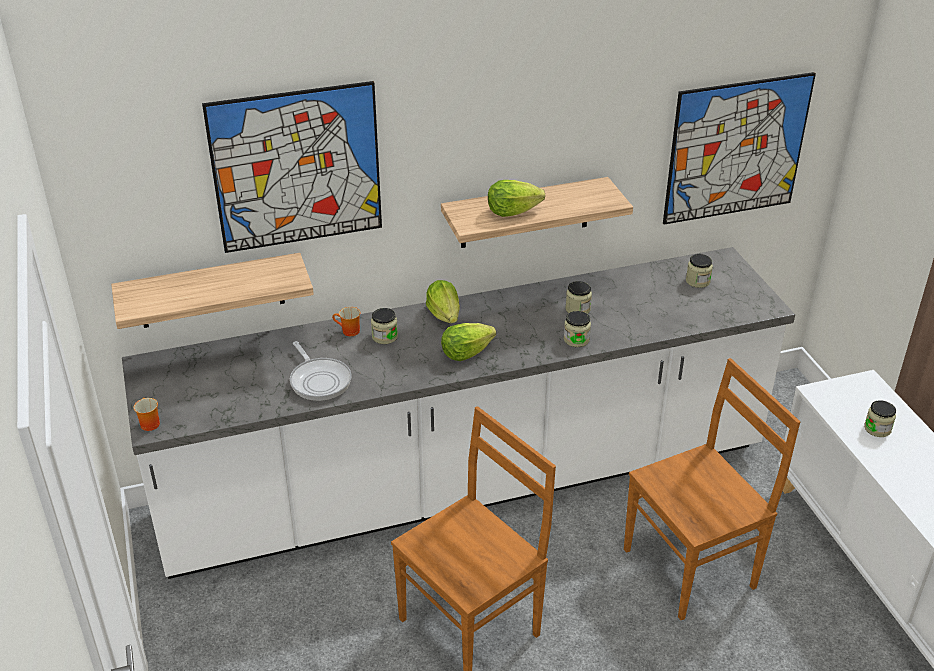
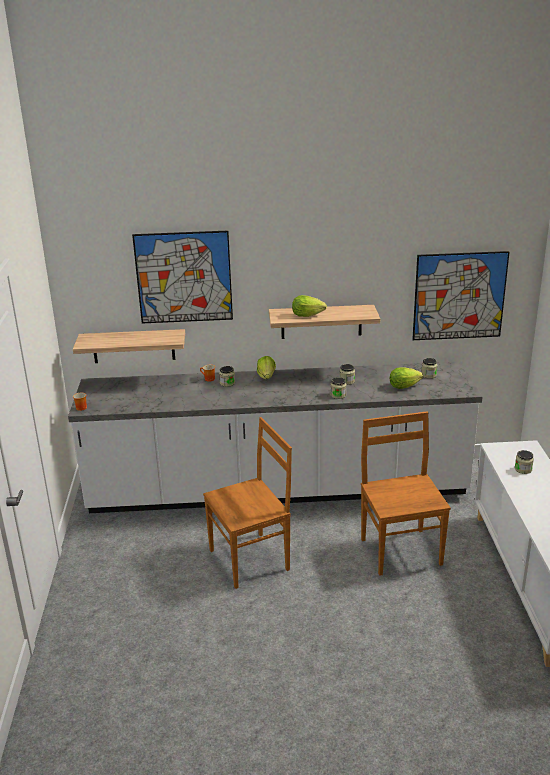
camera: 15 degrees right, 10 degrees down
(319, 380) = (181, 398): frying pan -> none
(465, 353) = (269, 395): lettuce -> lettuce (403, 386)
(692, 567) = (400, 550): brown chair -> brown chair turned 90 degrees counterclockwise

